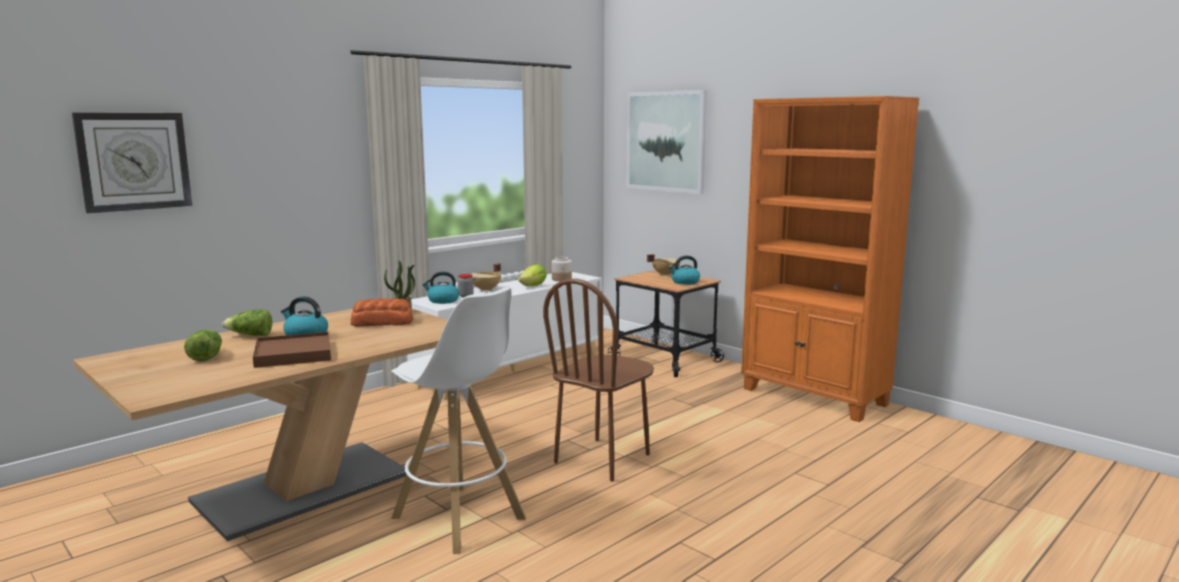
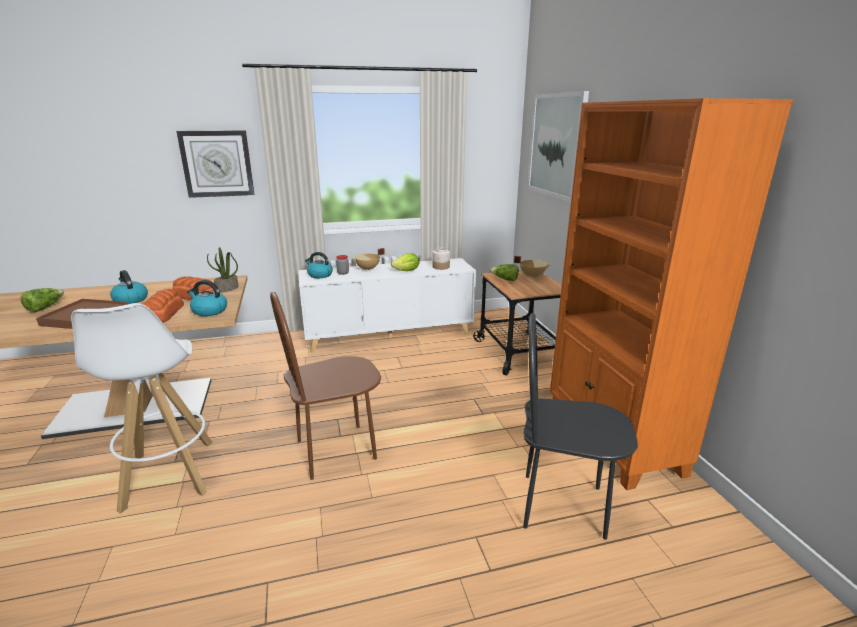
camera: 30 degrees right, 10 degrees up
(134, 161) = (83, 155): wall clock -> wall clock (217, 164)
(250, 335) = (107, 292): lettuce -> lettuce (505, 279)
(385, 338) = (162, 314): none -> bread
(685, 282) = (534, 289): kettle -> kettle (209, 311)
(829, 441) = (563, 505): none -> black chair

